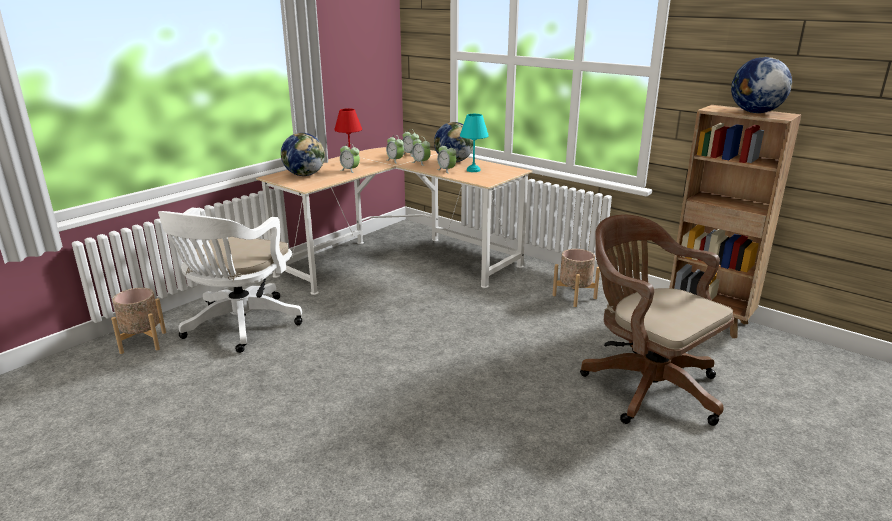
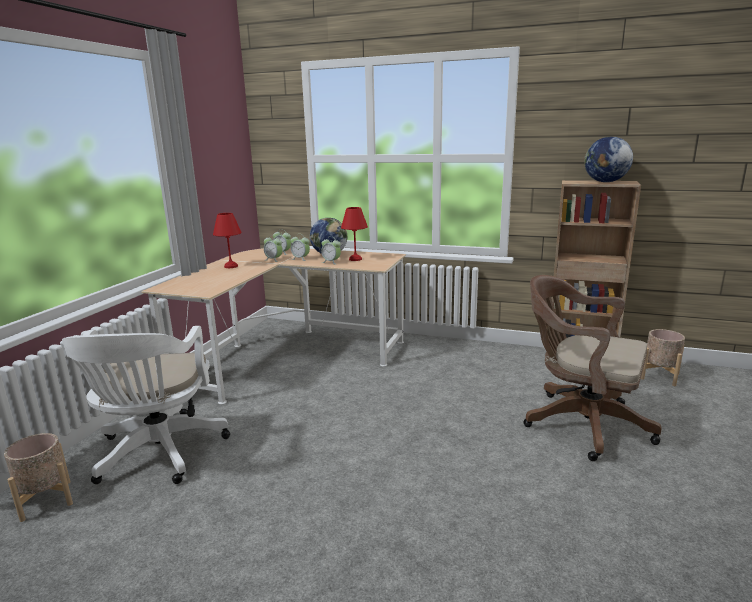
camera: 20 degrees left, 5 degrees down
(305, 175) = (194, 282): globe -> none
(350, 170) = (238, 272): alarm clock -> none
(474, 170) = (356, 259): turquoise table lamp -> red table lamp
(574, 297) = (465, 360): beige planter -> beige planter (659, 376)

